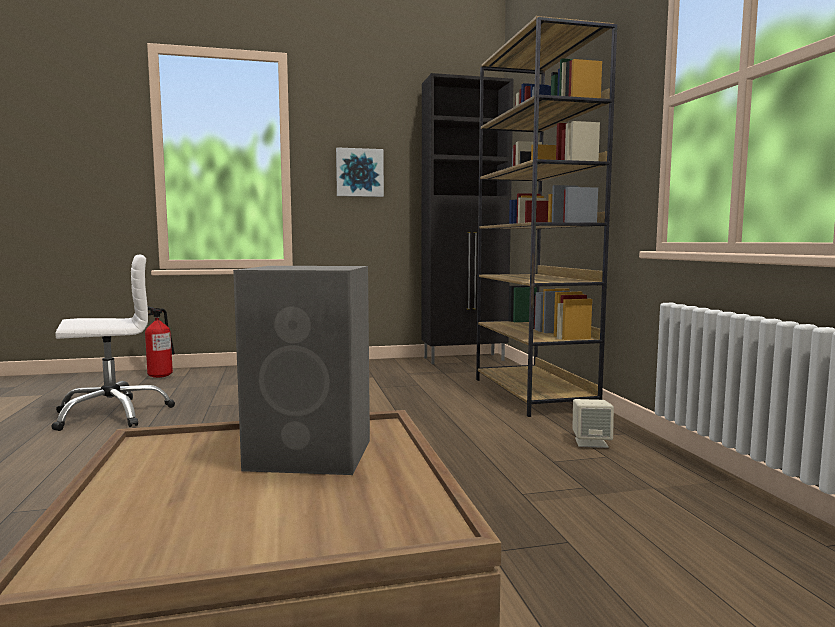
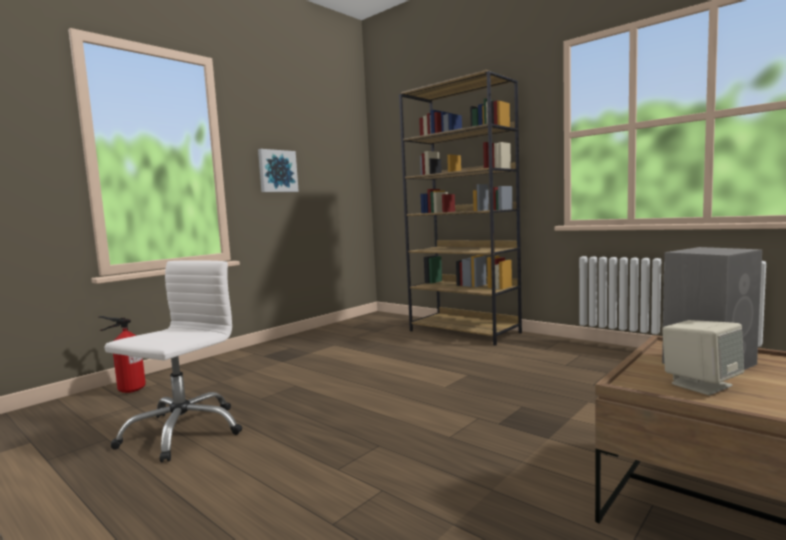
camera: 35 degrees left, 0 degrees up
(465, 359) = (366, 319): black cabinet -> none
(591, 442) = (557, 350): beige speaker -> beige speaker (700, 384)

